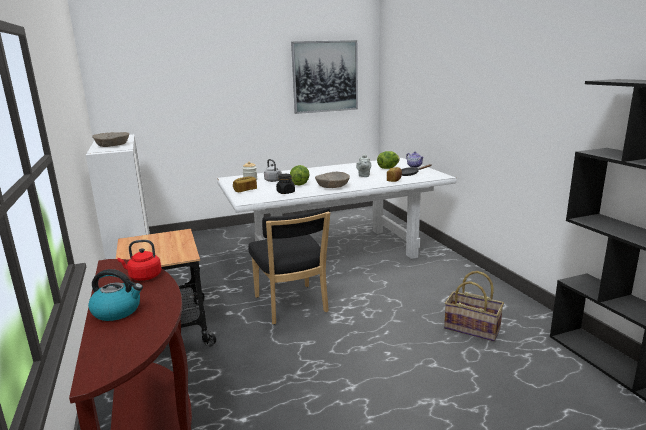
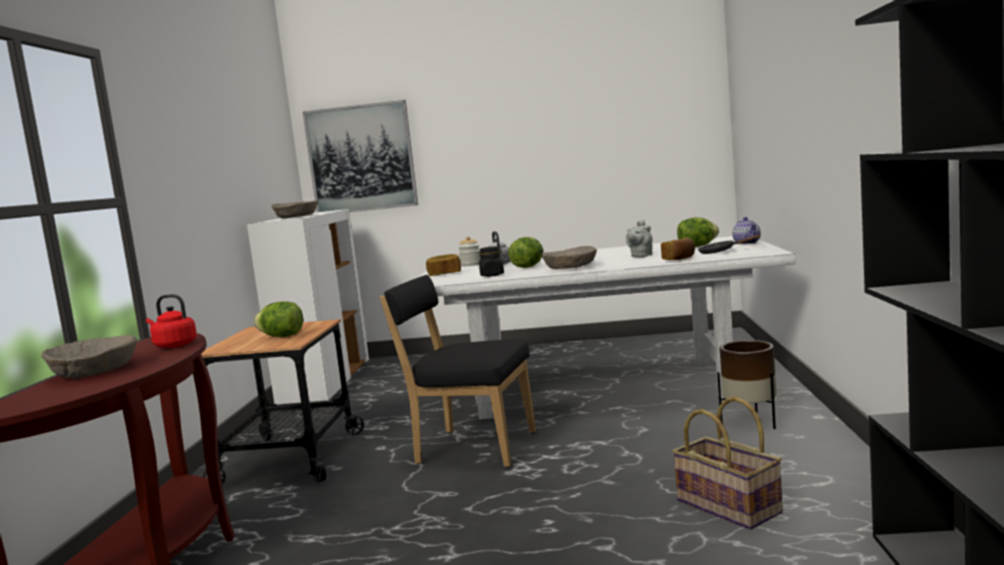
camera: 25 degrees right, 10 degrees down
(118, 311) = (95, 371): kettle -> beige bowl
(167, 248) = (282, 336): none -> lettuce
(292, 306) = (470, 447): black chair -> black chair turned 105 degrees clockwise
(325, 76) = (632, 114): picture -> picture (361, 158)
(437, 271) = (750, 421): none -> brown planter

